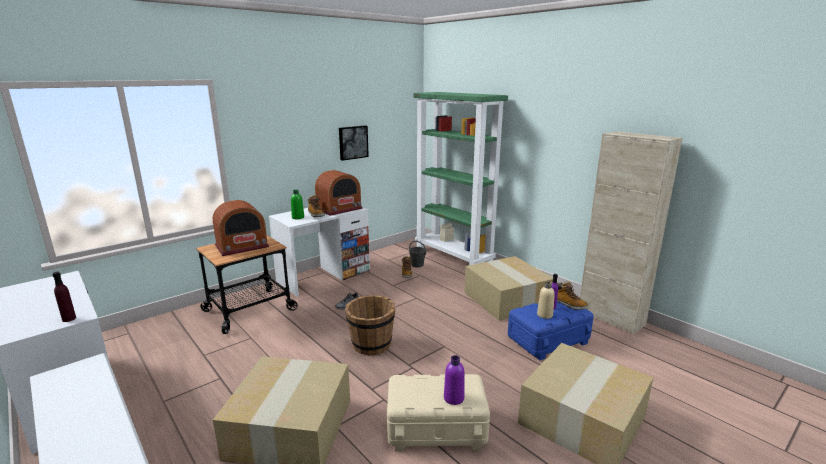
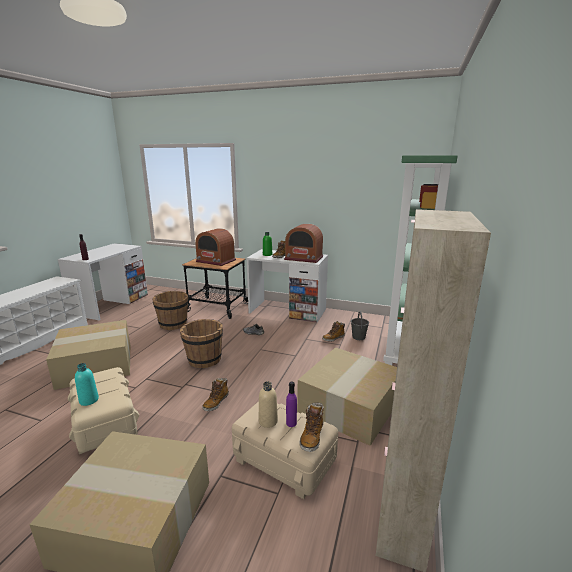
camera: 60 degrees right, 0 degrees up
(251, 349) = (173, 324): none -> brown bucket
(353, 142) = (345, 203): picture -> none
(453, 398) = (89, 400): purple bottle -> turquoise bottle
(456, 353) = (216, 402): none -> boot
(547, 340) = (285, 459): blue storage box -> beige storage box

